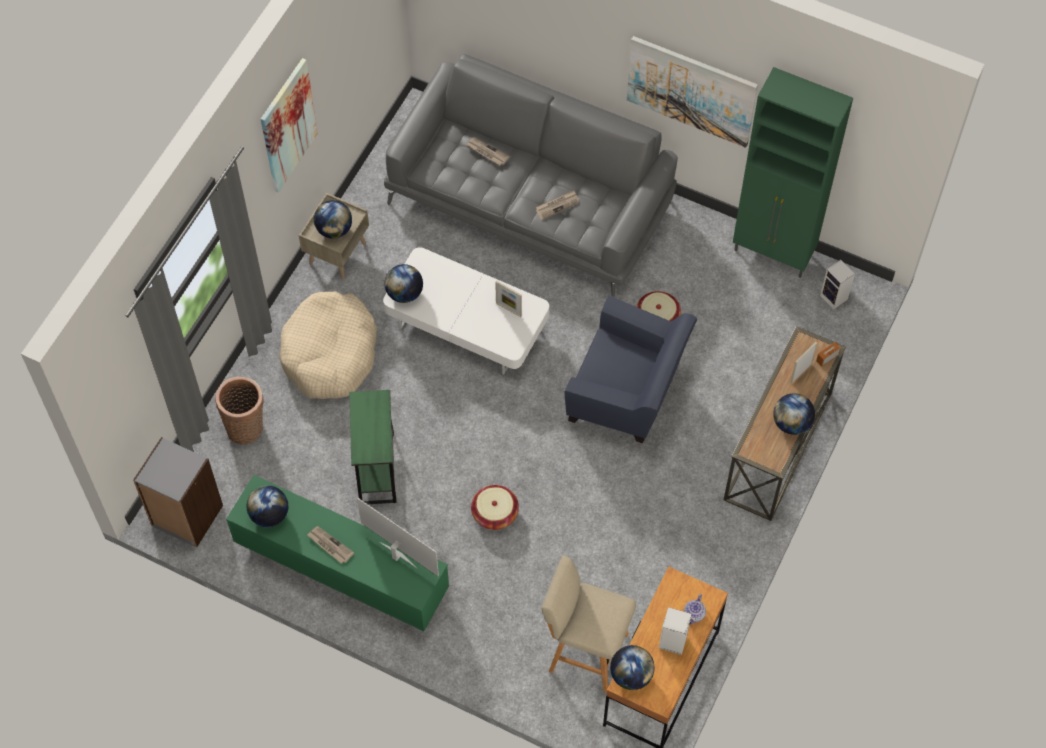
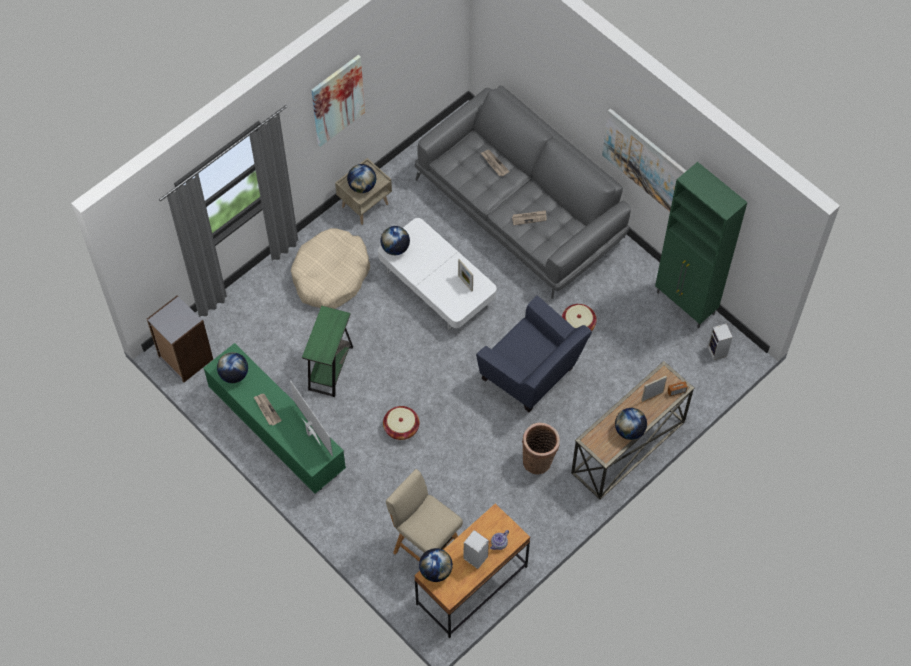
camera: 20 degrees right, 0 degrees up
(246, 426) = (251, 309): basket -> basket (539, 460)

